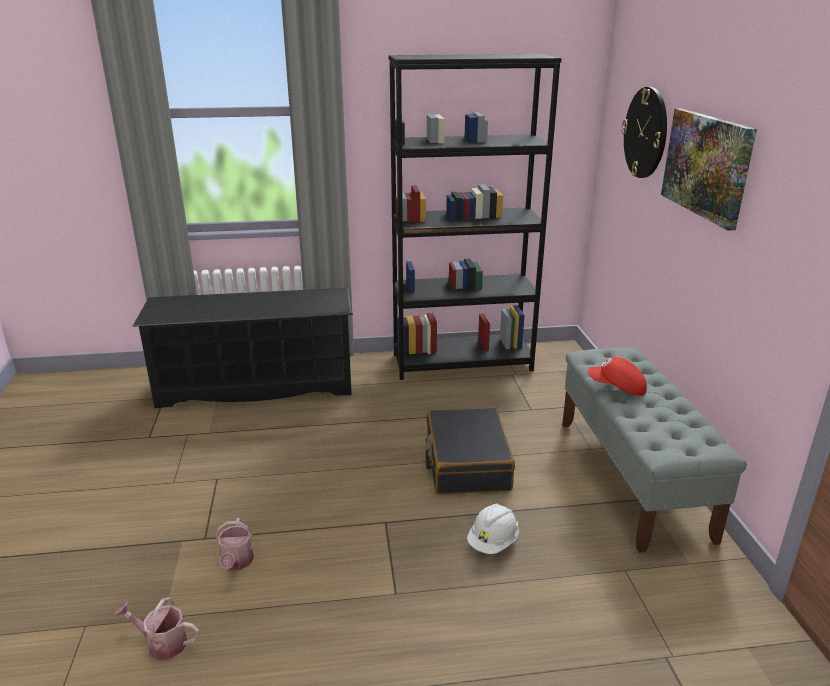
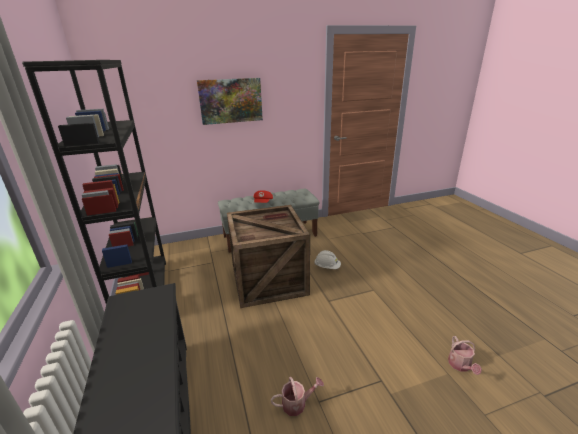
camera: 100 degrees left, 0 degrees up
(236, 563) = (390, 354): watering can -> watering can (297, 403)
(466, 463) = (269, 279): black suitcase -> crate
(646, 133) = (162, 100): wall clock -> none

